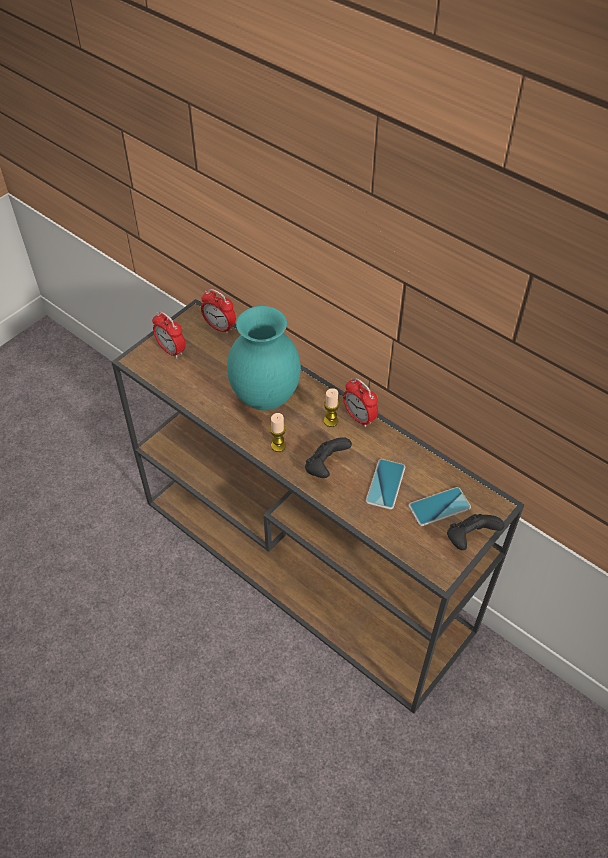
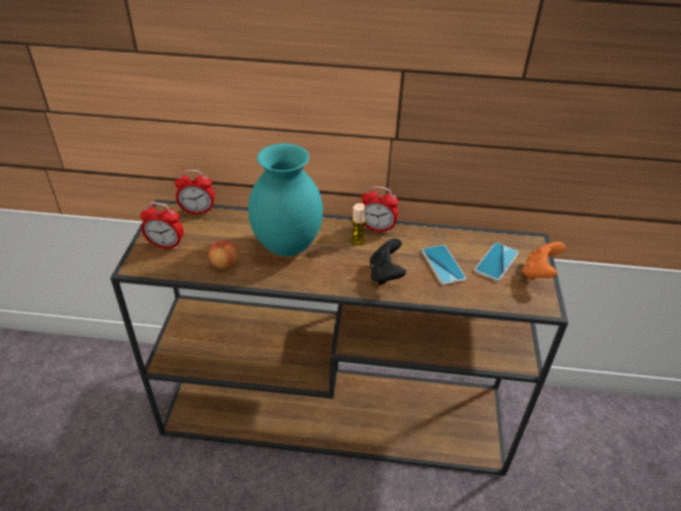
camera: 35 degrees left, 10 degrees down
(202, 391) = (225, 264): none -> apple
(278, 446) = (331, 276): candle -> none
(469, 539) = (539, 273): black game controller -> orange game controller

